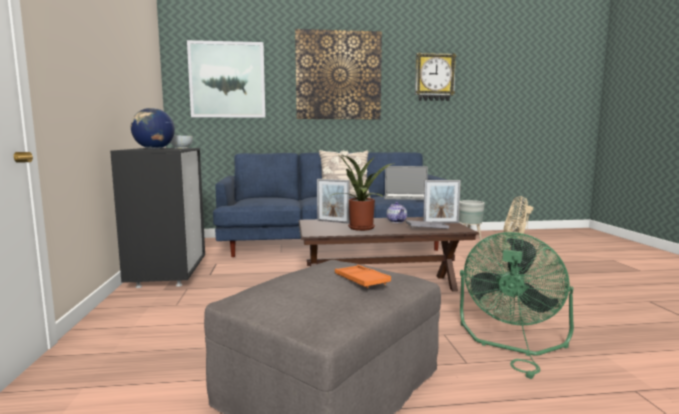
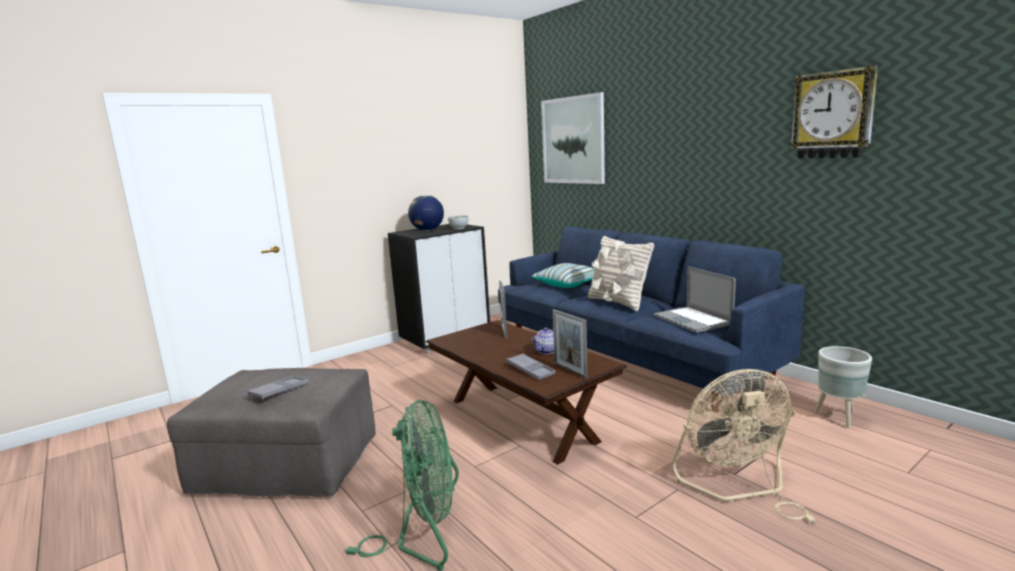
camera: 60 degrees right, 5 degrees up
(273, 198) = (568, 284): none -> pillow
(338, 75) = (682, 125): picture -> none
(361, 280) = (279, 391): orange tray -> grey tray
(362, 229) = (486, 348): potted plant -> none

